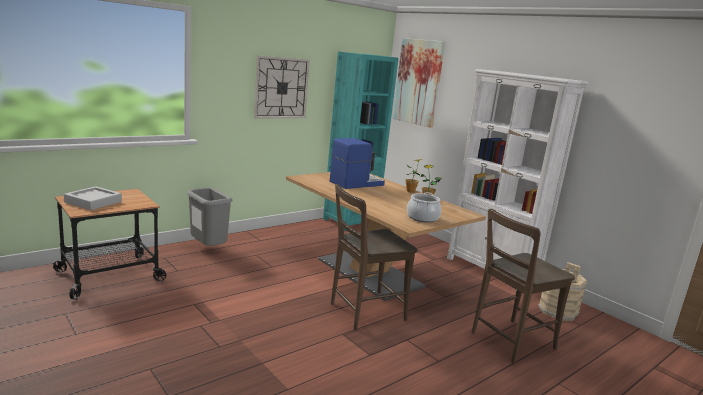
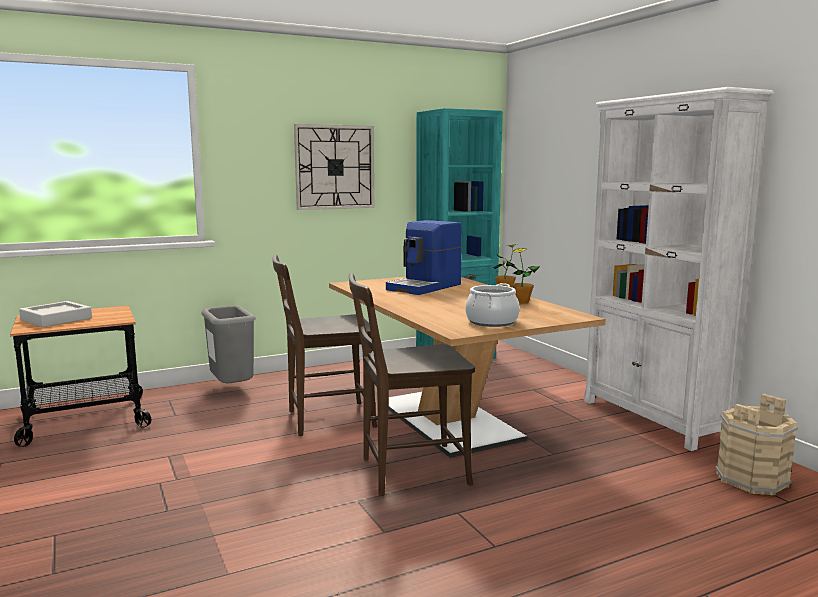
camera: 15 degrees right, 5 degrees down
(355, 183) = (425, 287): coffee machine -> coffee machine turned 150 degrees clockwise
(418, 82) = (540, 145): picture -> none
(509, 341) = (638, 522): brown chair -> brown chair (325, 419)

